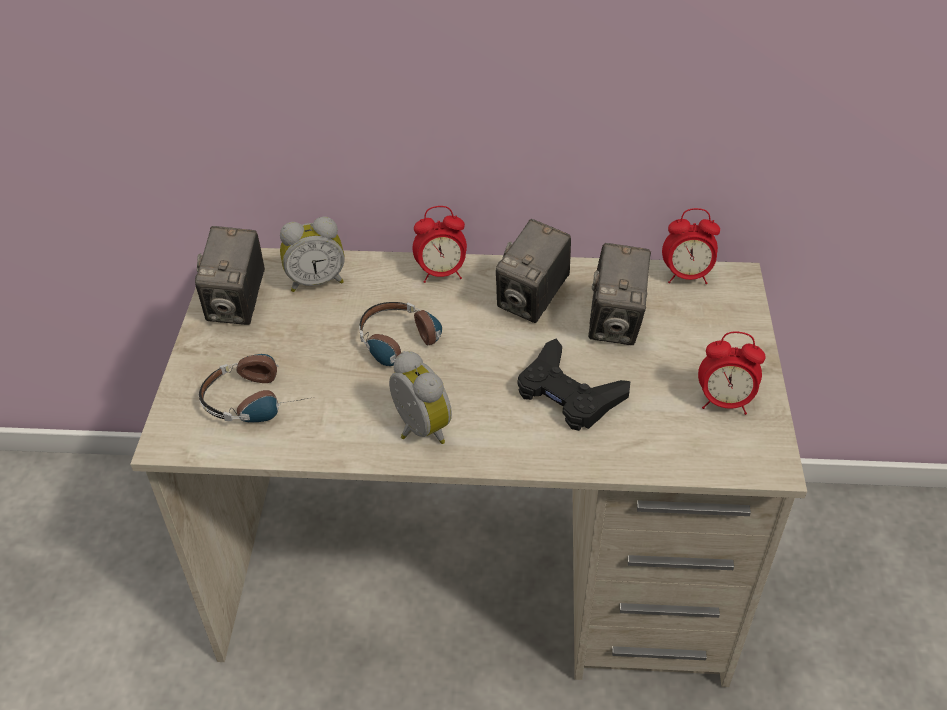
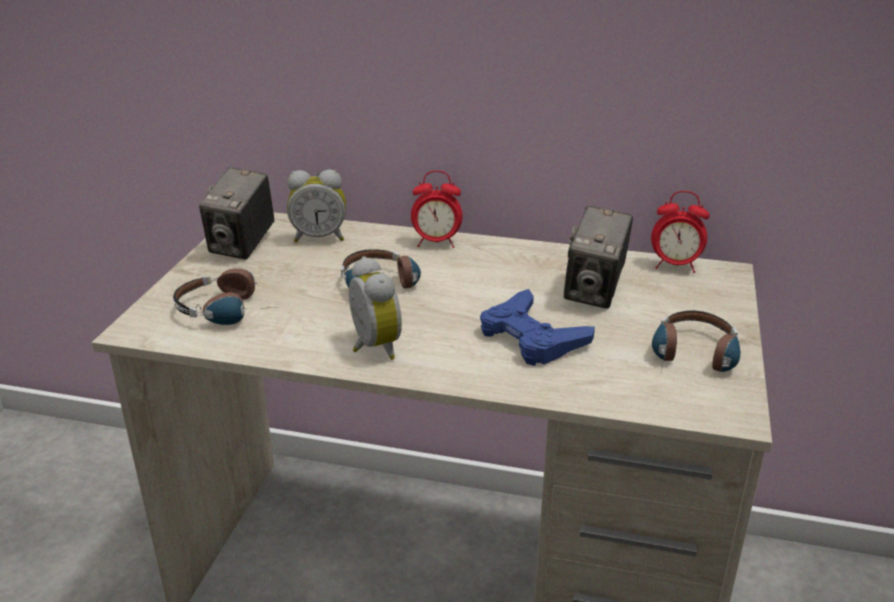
camera: 10 degrees right, 15 degrees down
(532, 300) = (517, 268): camera -> none
(568, 394) = (531, 337): black game controller -> blue game controller
(724, 402) = (693, 360): alarm clock -> headphones

